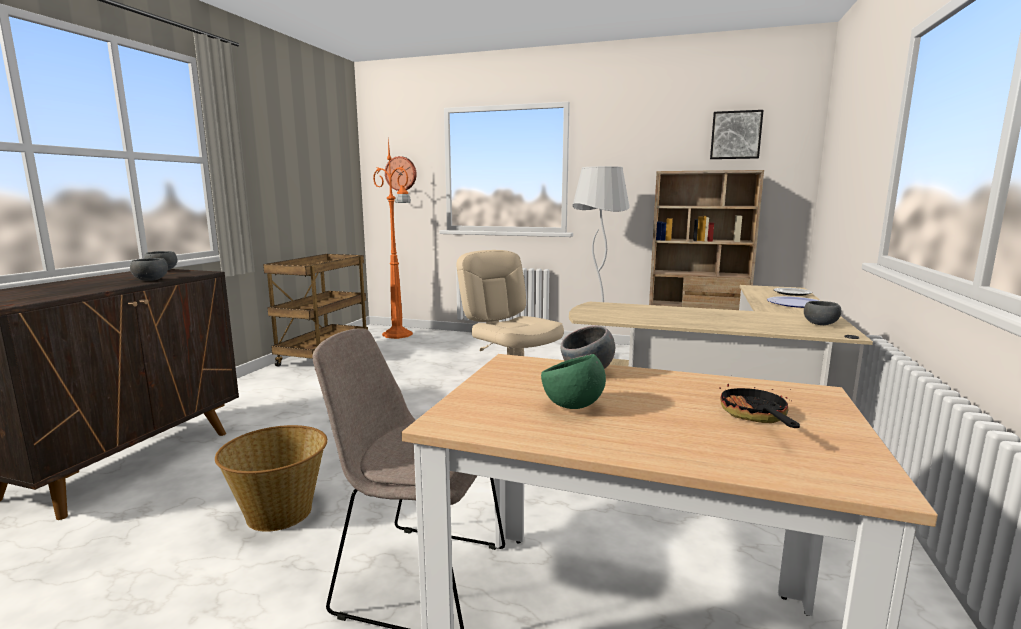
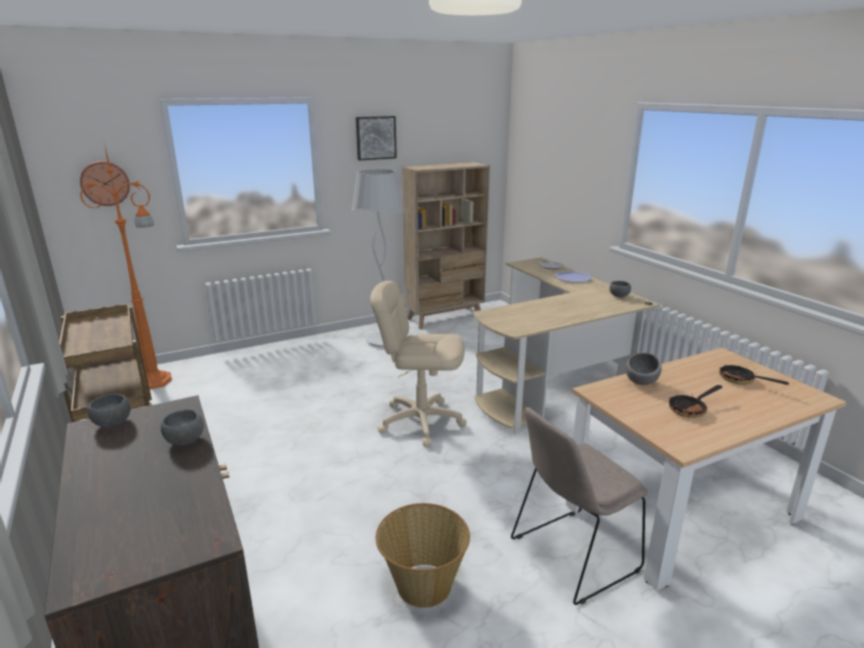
camera: 45 degrees left, 10 degrees up
(573, 407) = (690, 409): green bowl -> frying pan
(735, 135) = (454, 131): picture -> picture (375, 137)

